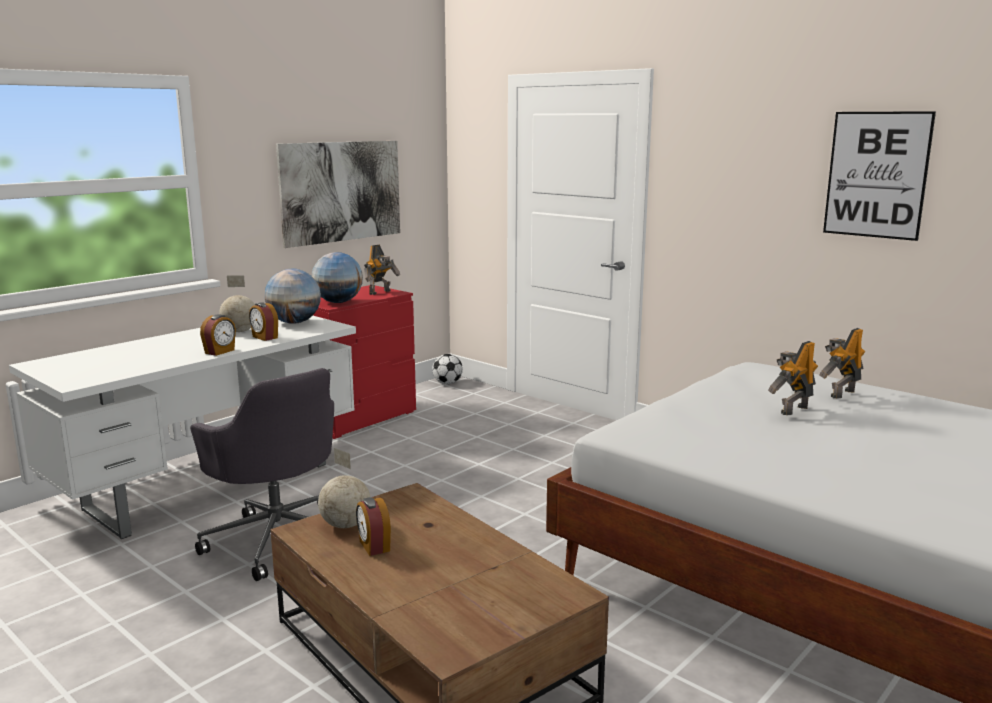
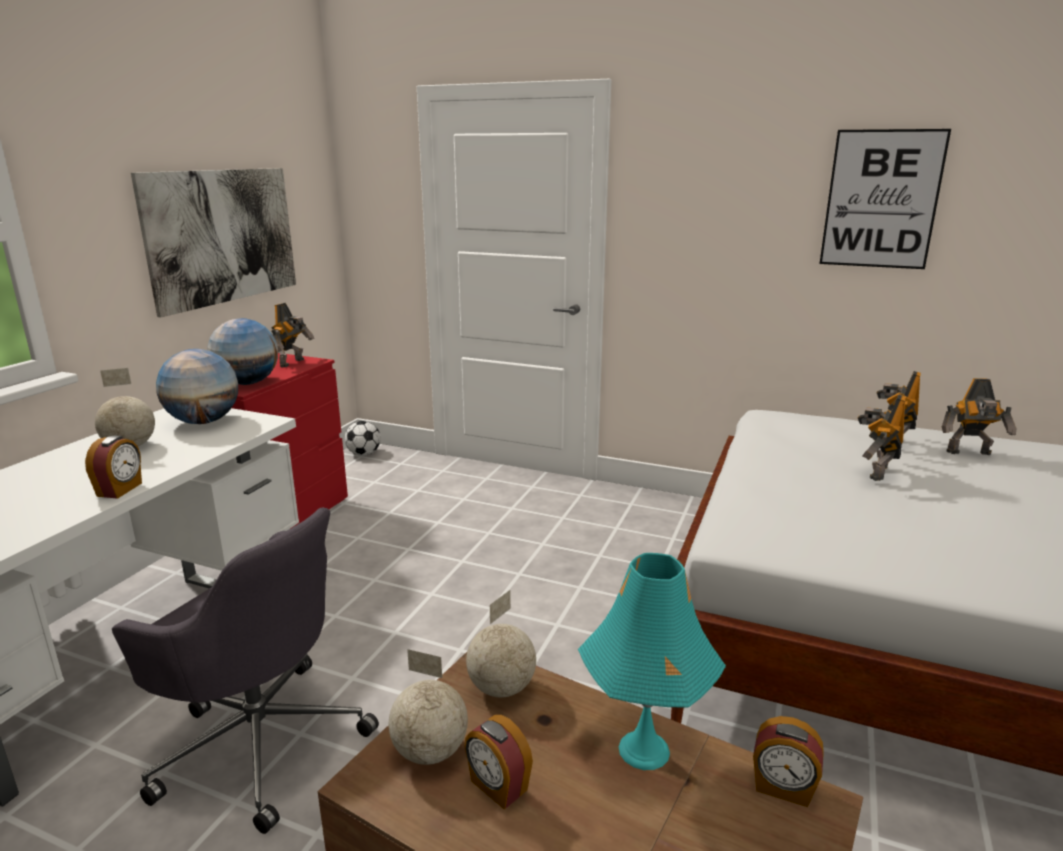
camera: 20 degrees left, 5 degrees up
(264, 337) = (175, 453): alarm clock -> alarm clock (783, 788)
(414, 506) = (502, 688): none -> globe
(480, 549) = (643, 750): none -> turquoise table lamp
(909, 409) = (970, 453): none -> toy robot

